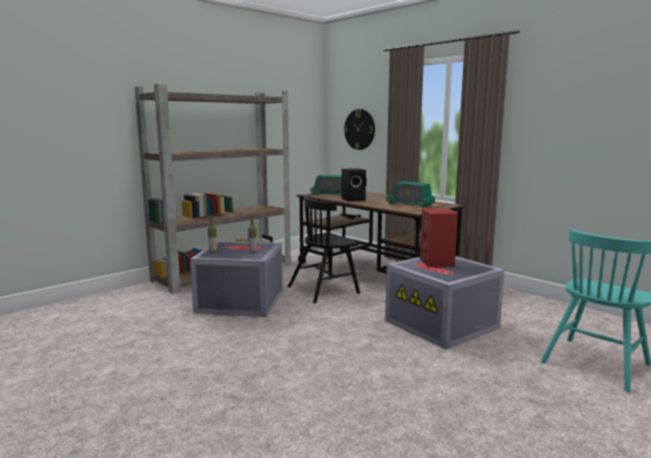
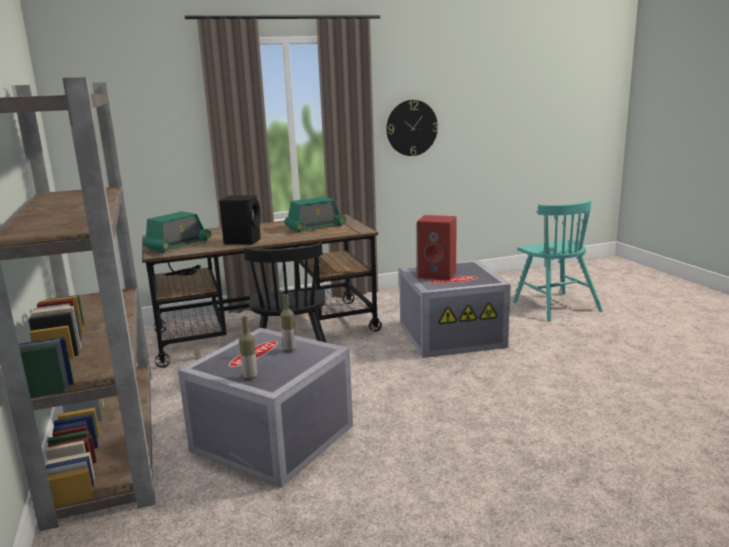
camera: 65 degrees left, 5 degrees up
(359, 129) = (138, 139): wall clock -> wall clock (411, 128)

